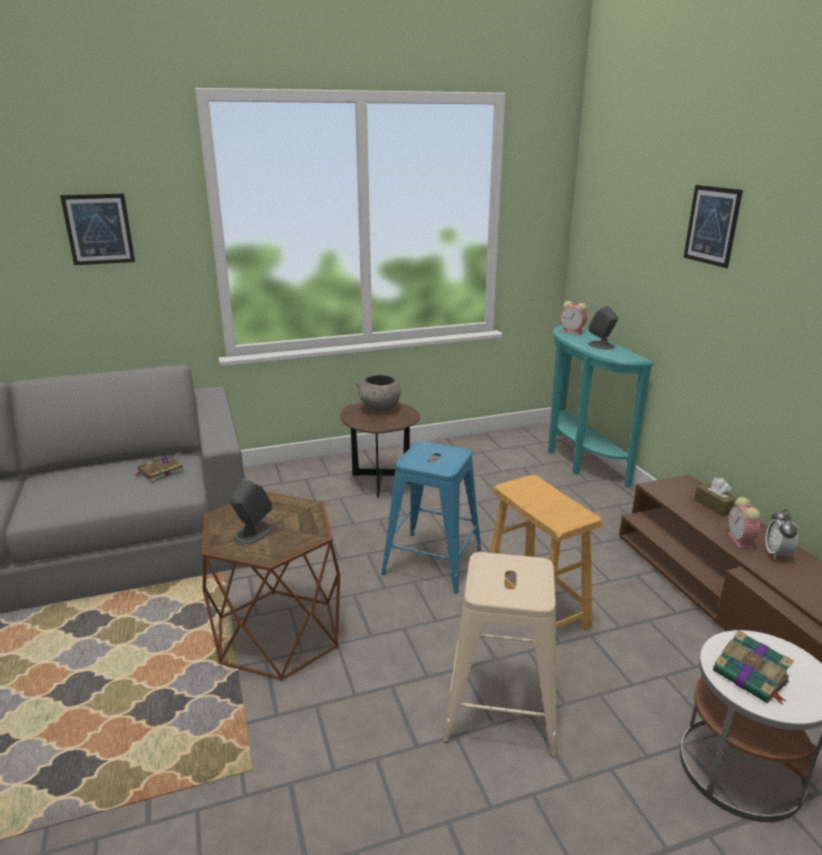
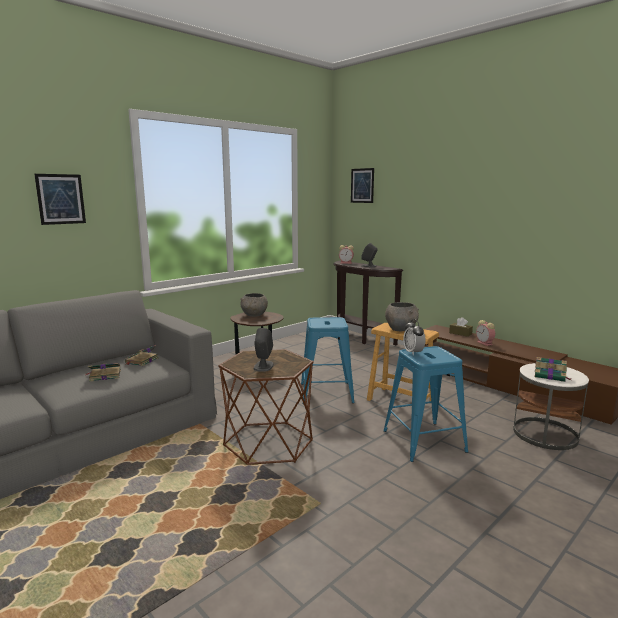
camera: 25 degrees left, 10 degrees down
(96, 489) = (104, 375): none -> book
(500, 706) = (423, 441): beige stool -> blue stool
(540, 498) = (401, 329): none -> grey bowl
(578, 460) = (360, 338): turquoise console table -> brown console table
(712, 225) = (429, 191): picture -> picture (362, 185)
(777, 554) = (504, 345): alarm clock -> alarm clock (413, 352)

